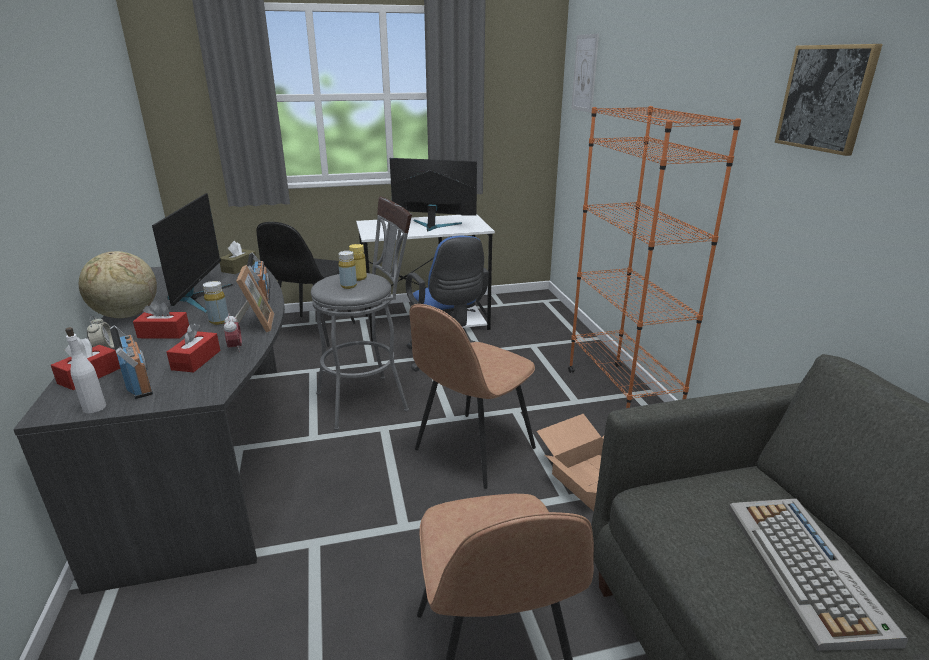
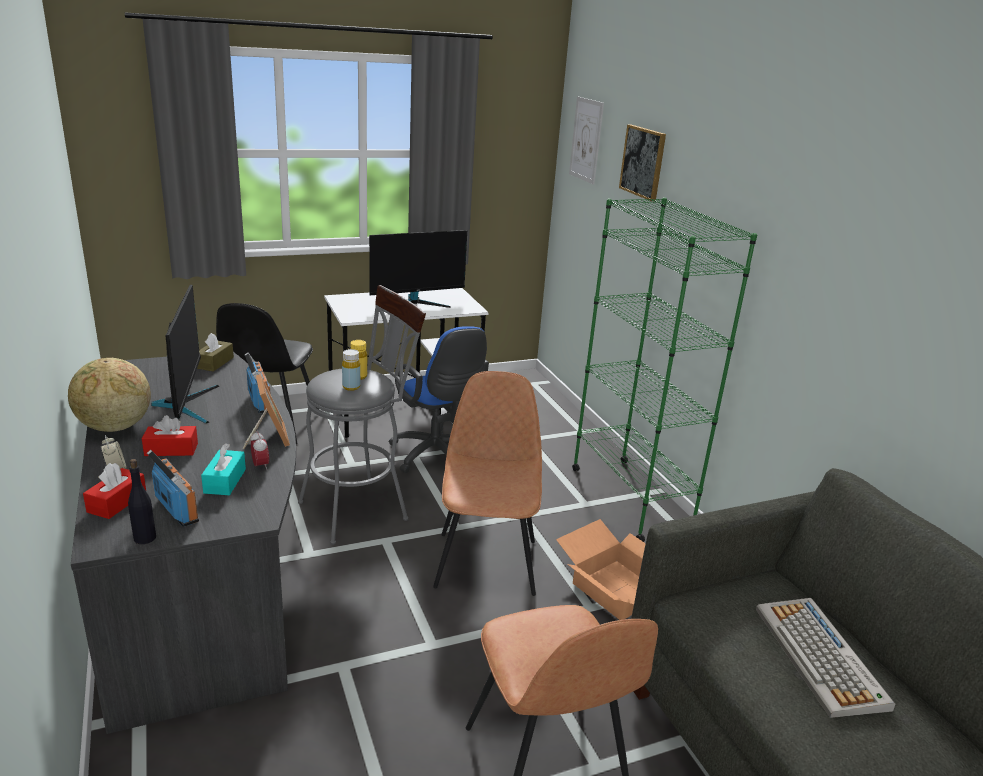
camera: 10 degrees left, 0 degrees up
(94, 408) = (144, 538): white bottle -> black bottle
(196, 360) = (225, 481): red tissue box -> turquoise tissue box
(219, 321) = (226, 433): yellow bottle -> none
(433, 225) = (417, 304): monitor -> monitor turned 150 degrees clockwise
(472, 450) = (486, 561): brown chair -> brown chair turned 150 degrees clockwise
(620, 397) = (630, 498): orange bookcase -> green bookcase
(825, 98) = (833, 232): picture -> picture (643, 162)

